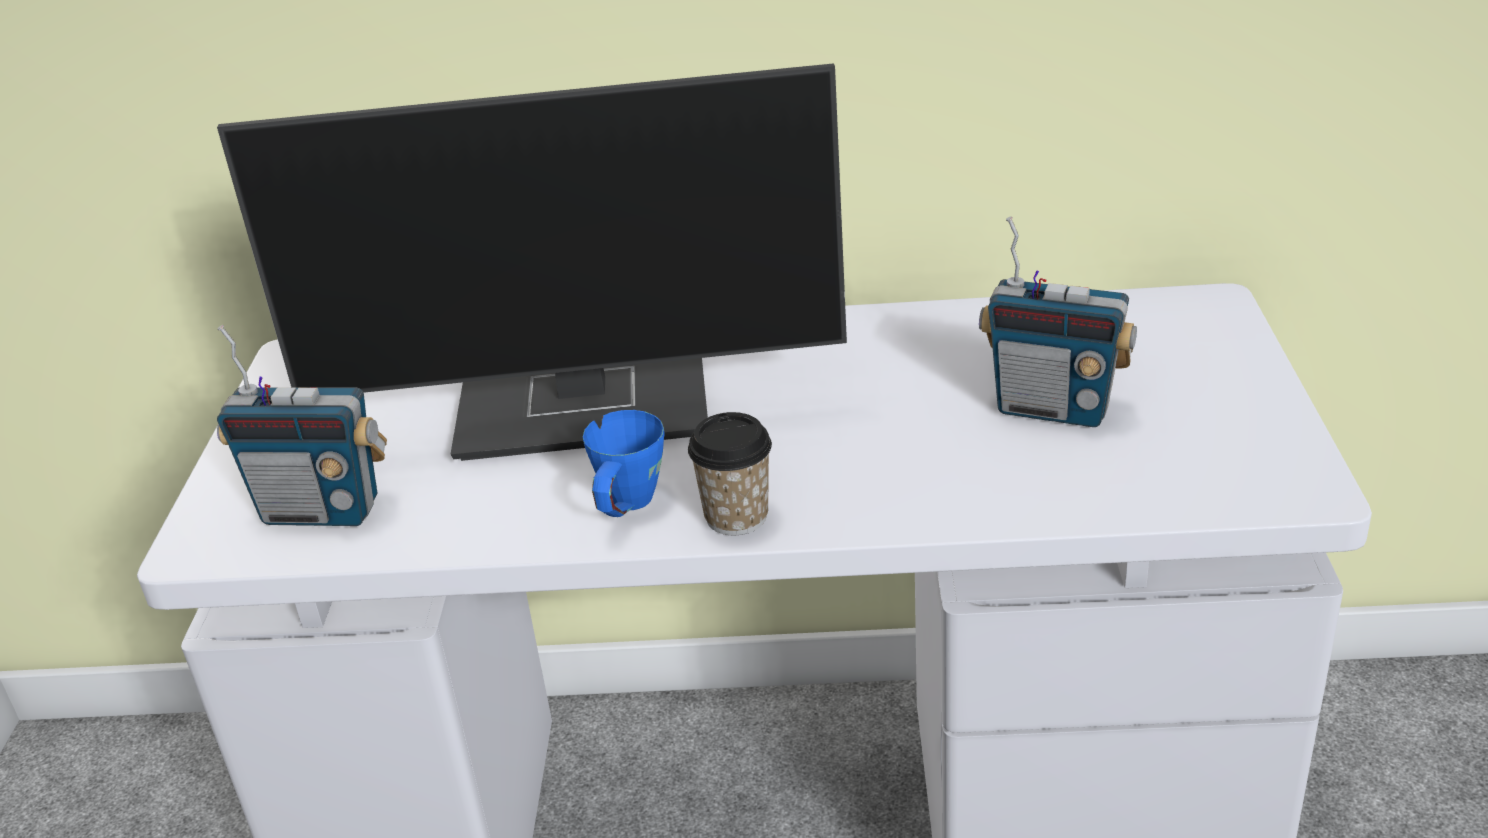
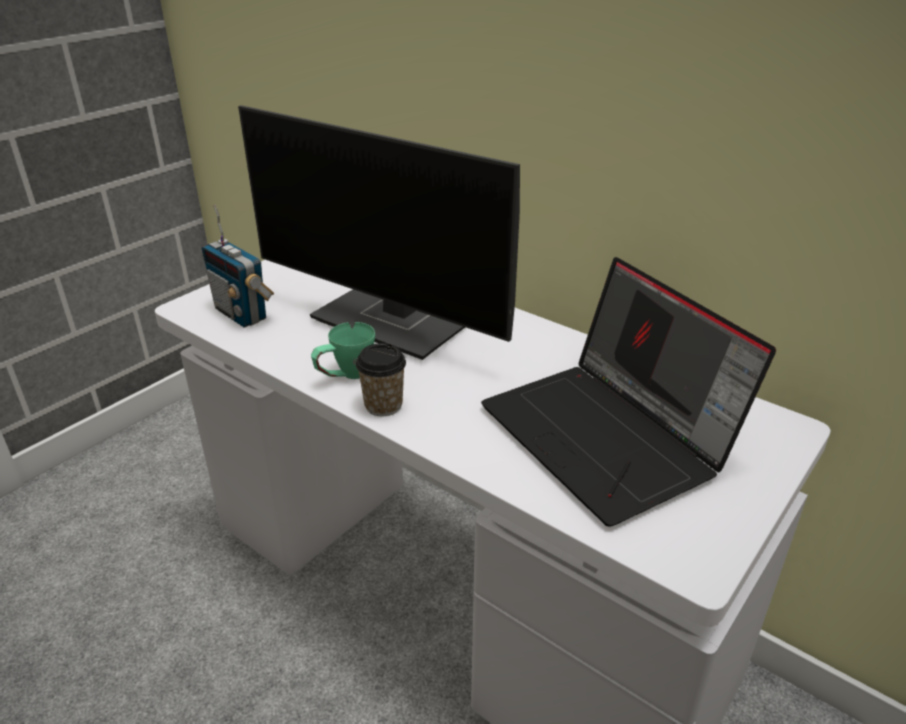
camera: 35 degrees right, 0 degrees up
(627, 510) = (345, 376): blue mug -> green mug
(1053, 408) = (610, 437): radio -> laptop

